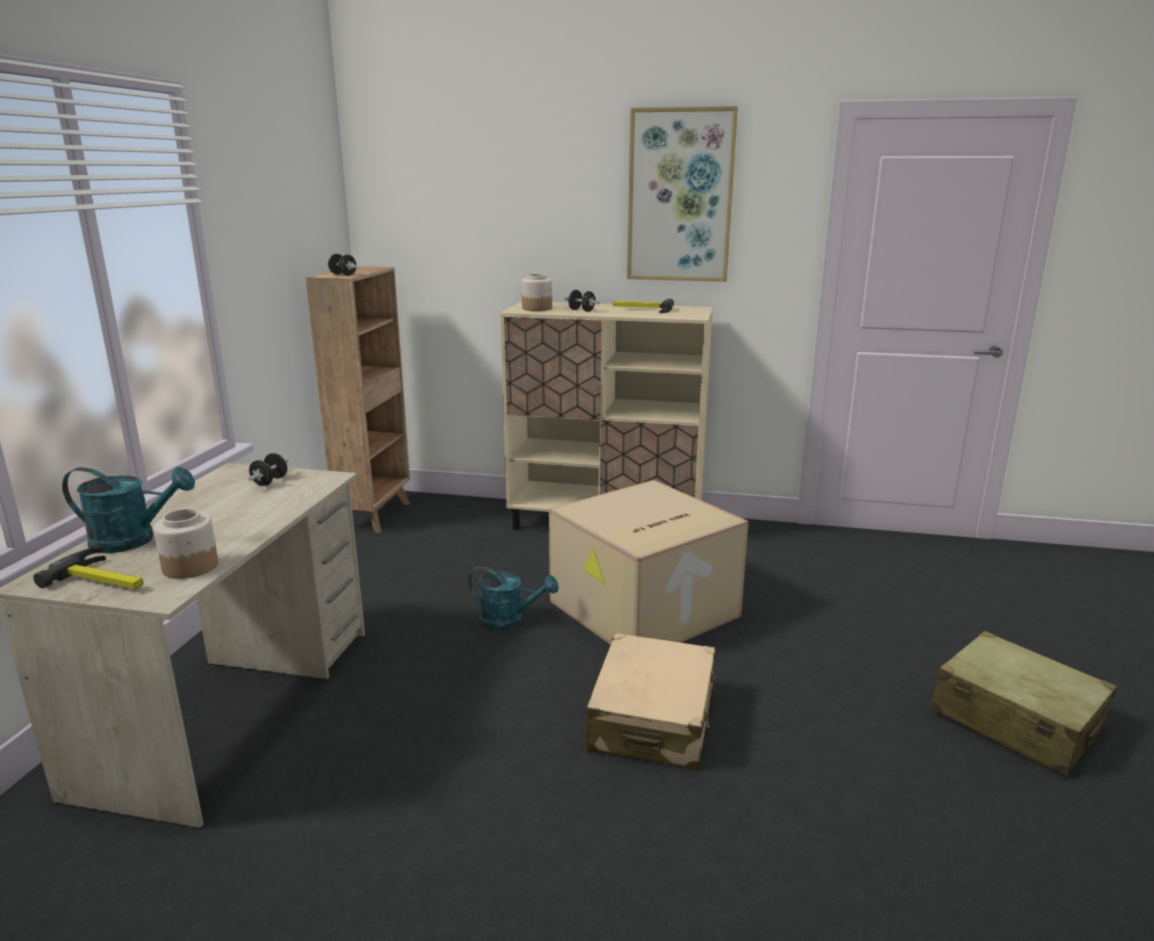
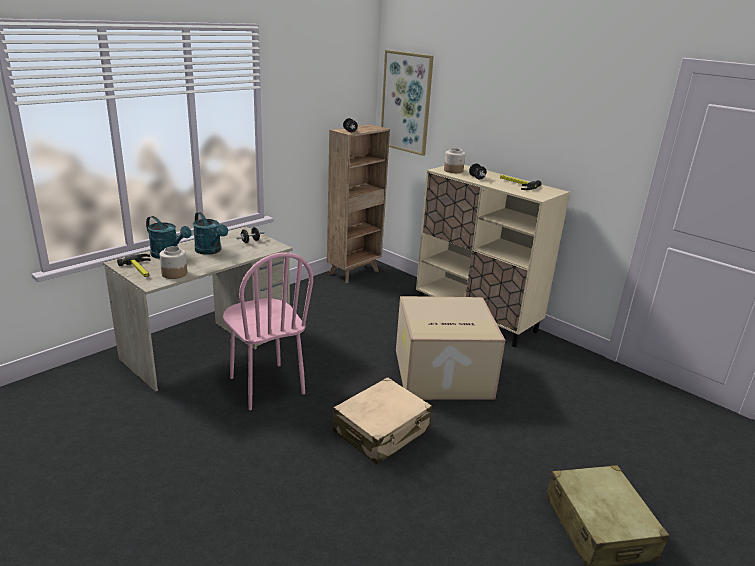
camera: 30 degrees right, 5 degrees up
(406, 728) = (266, 386): none -> pink chair
(509, 621) = (364, 353): turquoise watering can -> turquoise watering can (211, 251)
(680, 196) = (561, 111): picture -> picture (406, 102)

